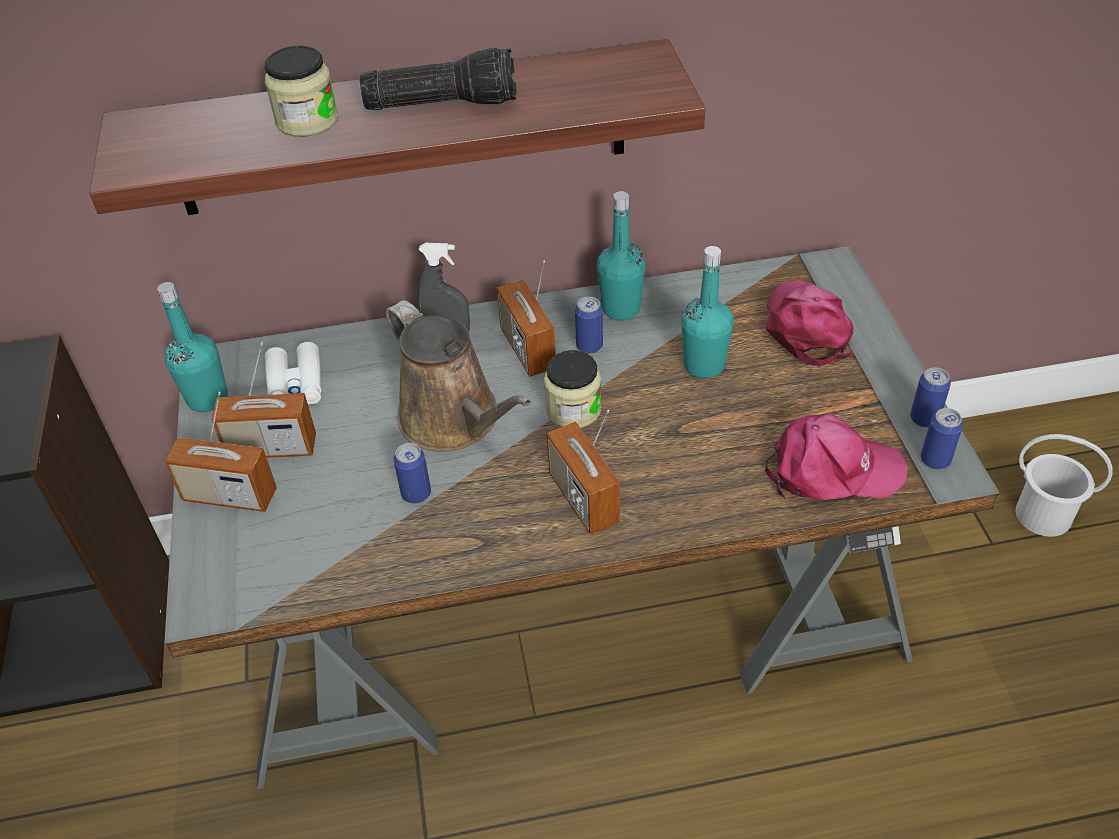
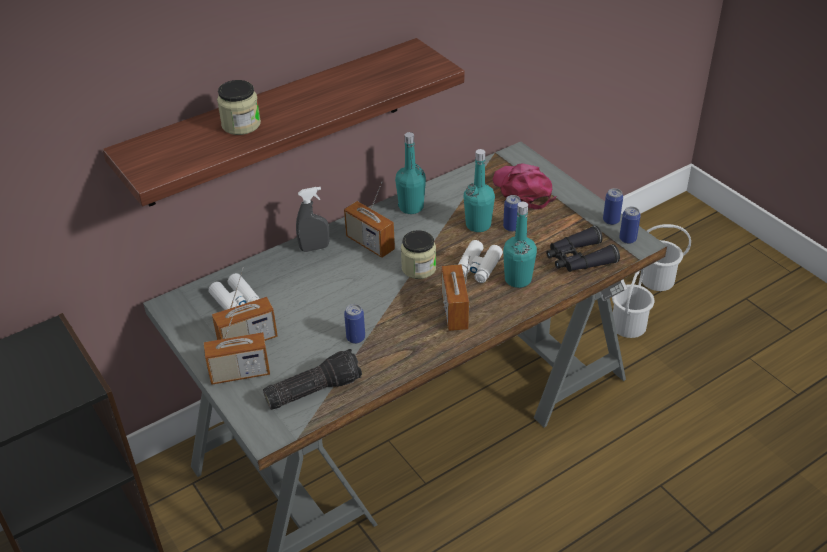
camera: 25 degrees left, 5 degrees down
(207, 399) = (183, 326): turquoise bottle -> turquoise bottle (518, 279)
(443, 102) = (315, 97): flashlight -> flashlight (313, 389)
(455, 421) = (352, 293): brown watering can -> none
(583, 499) = (454, 312): radio -> radio turned 45 degrees clockwise
(589, 346) = (406, 232): can -> can (511, 227)
(663, 435) = (478, 267): none -> white binoculars
(831, 470) = (578, 259): pink cap -> black binoculars
(958, 574) = (628, 325): none -> white bucket

